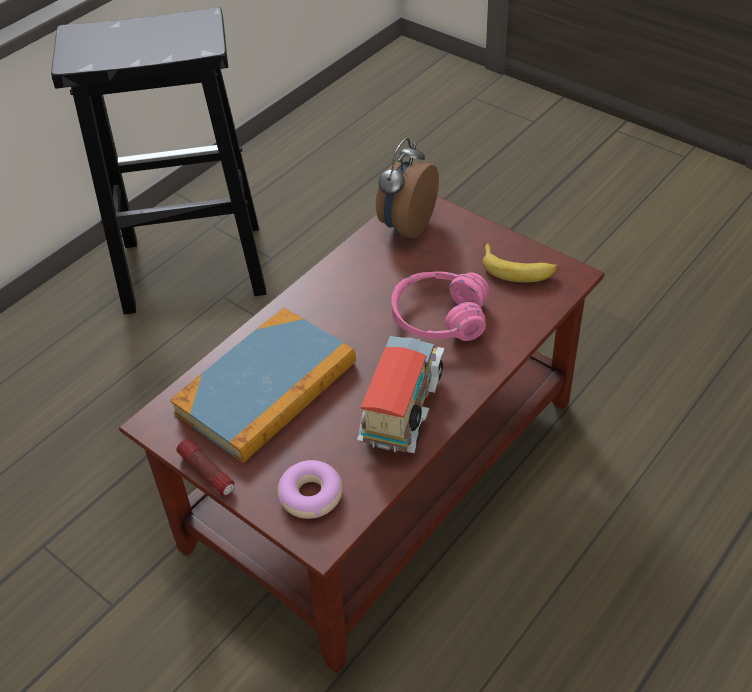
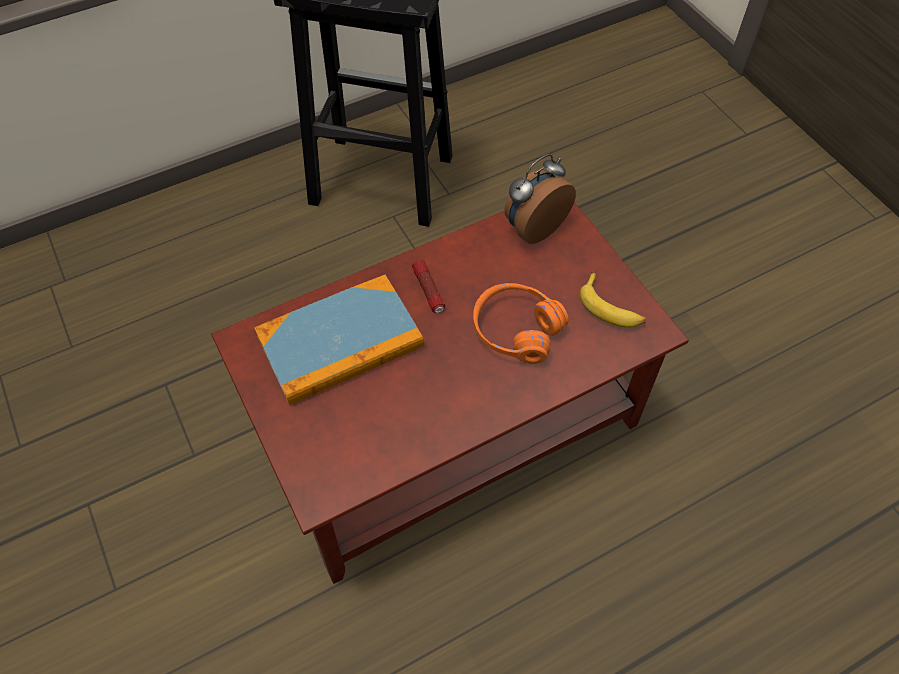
camera: 20 degrees right, 10 degrees up
(207, 472) = (258, 402): flashlight -> flashlight (428, 291)
(310, 495) = (327, 456): donut -> none
(404, 410) = (441, 408): toy truck -> none
(439, 318) = (516, 330): pink headphones -> orange headphones

